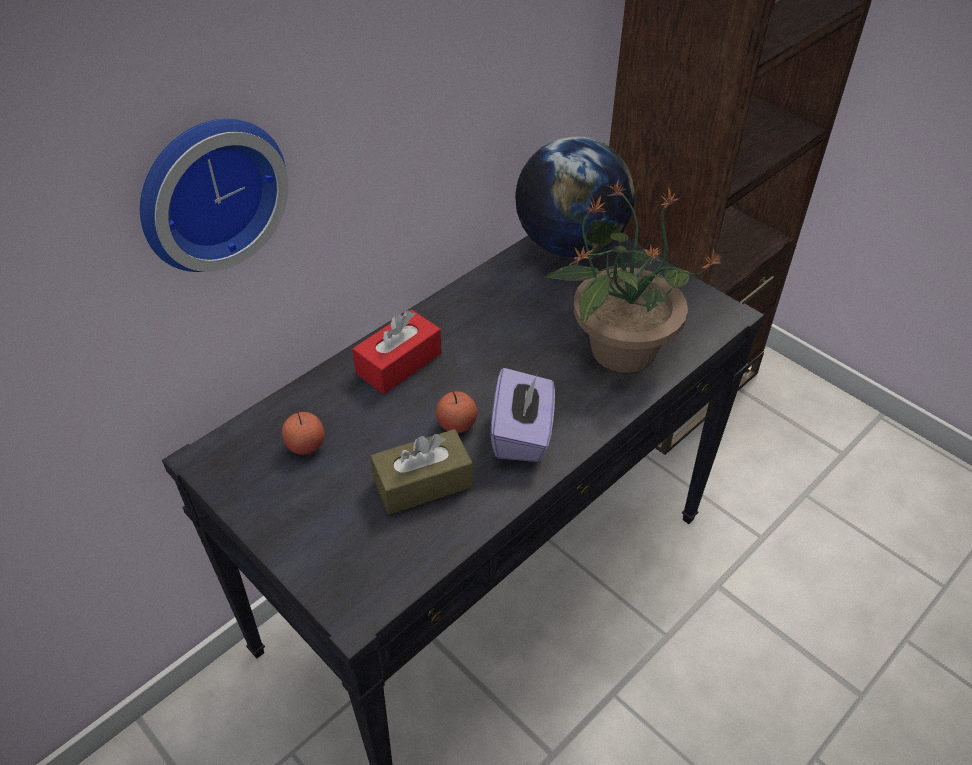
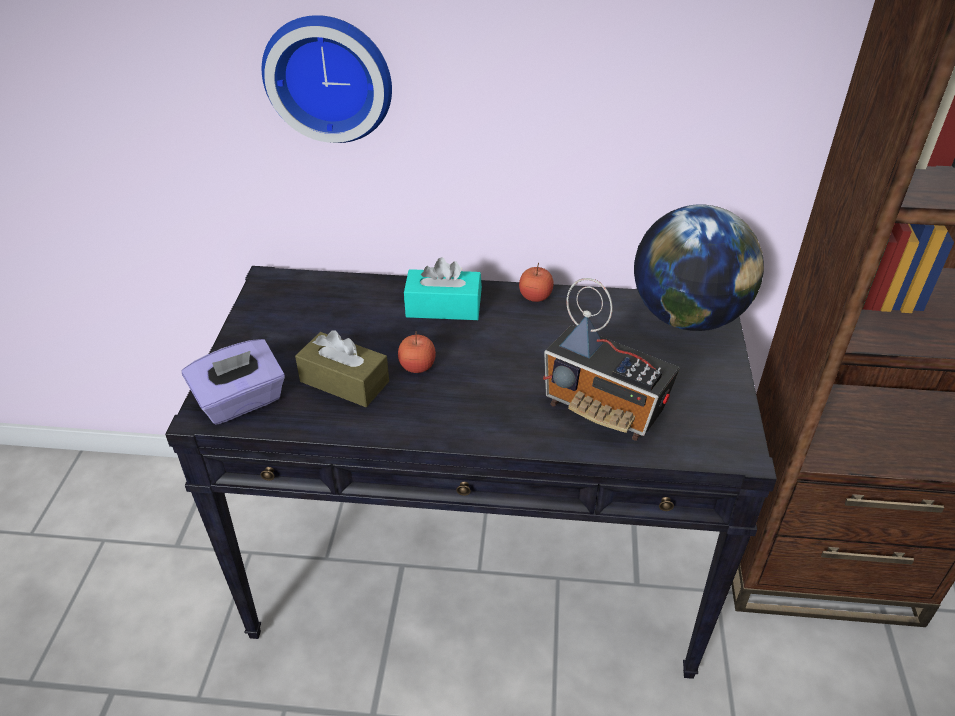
camera: 50 degrees right, 5 degrees down
(305, 445) = (322, 311): apple -> apple (535, 296)
(399, 363) = (443, 307): red tissue box -> turquoise tissue box
(522, 434) = (445, 404): purple tissue box -> purple tissue box (241, 401)
(620, 349) = (604, 409): potted plant -> radio

